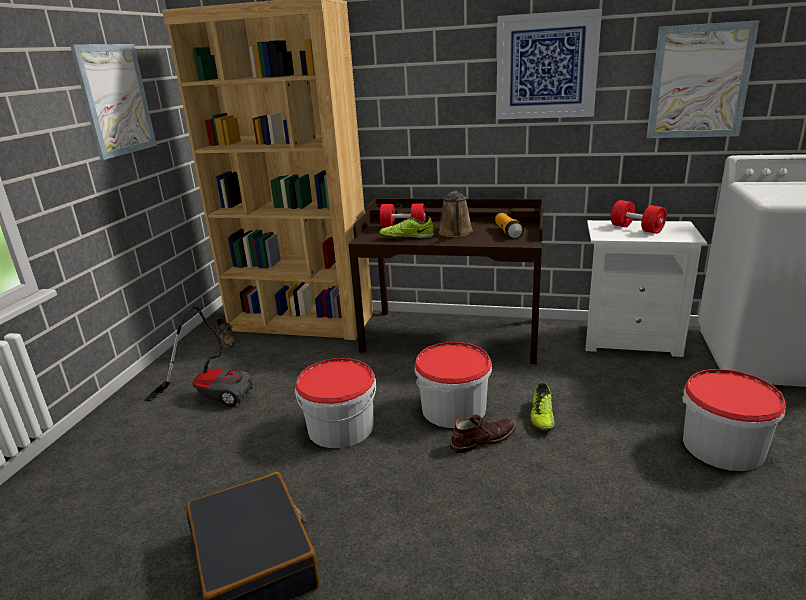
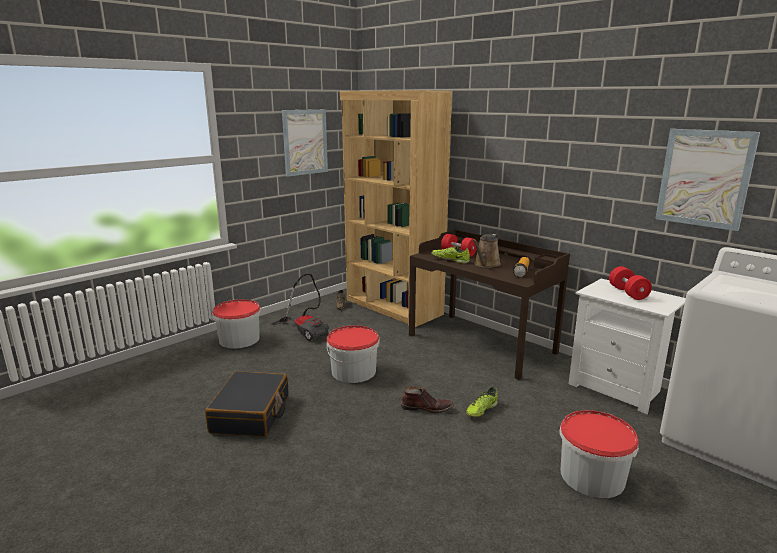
camera: 30 degrees right, 5 degrees down
(454, 408) = (430, 385): bucket -> bucket (239, 339)
(546, 66) = (580, 150): picture -> none

